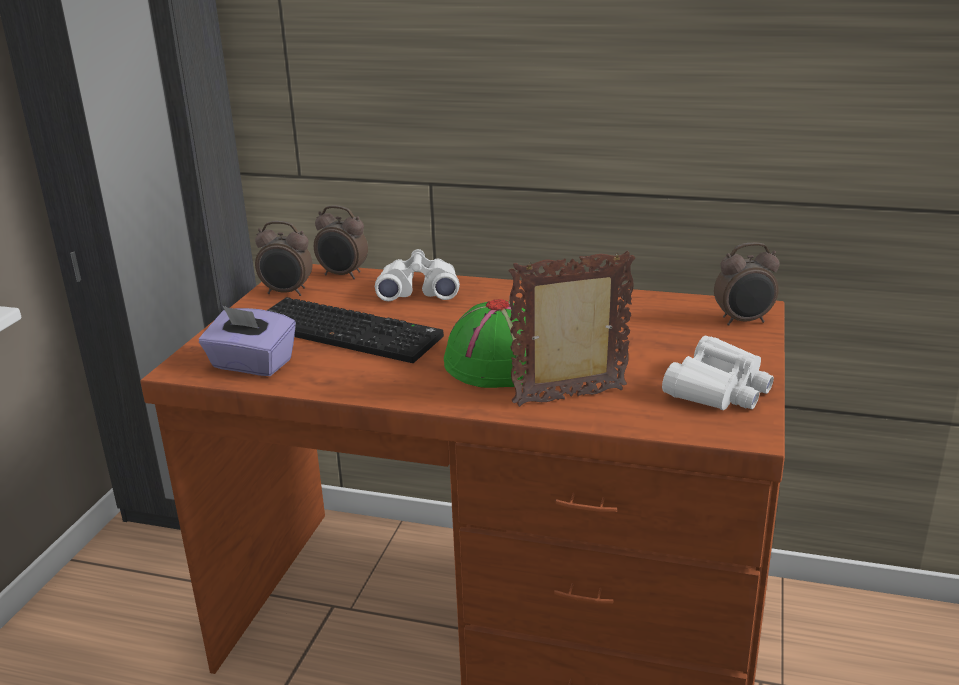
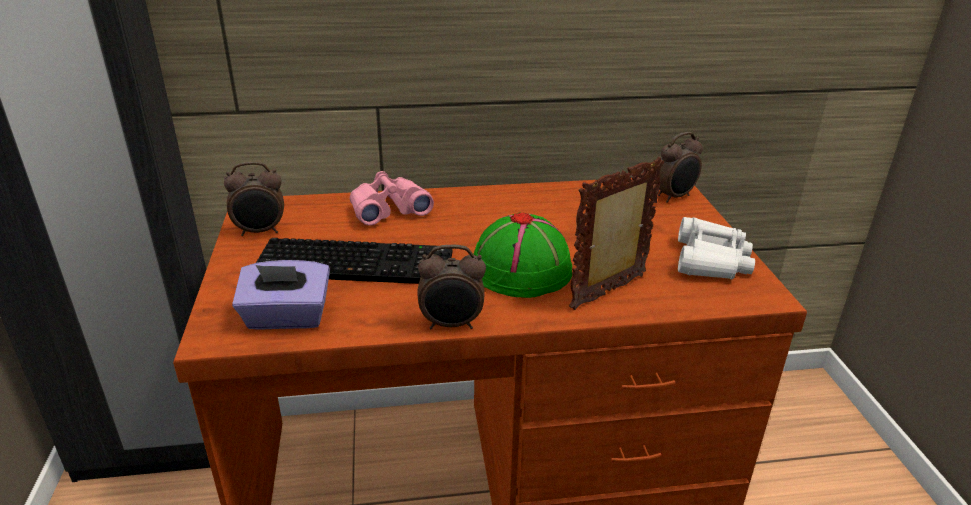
camera: 25 degrees left, 5 degrees up
(343, 275) = (303, 205): alarm clock -> alarm clock (452, 325)
(418, 290) = (389, 209): white binoculars -> pink binoculars

